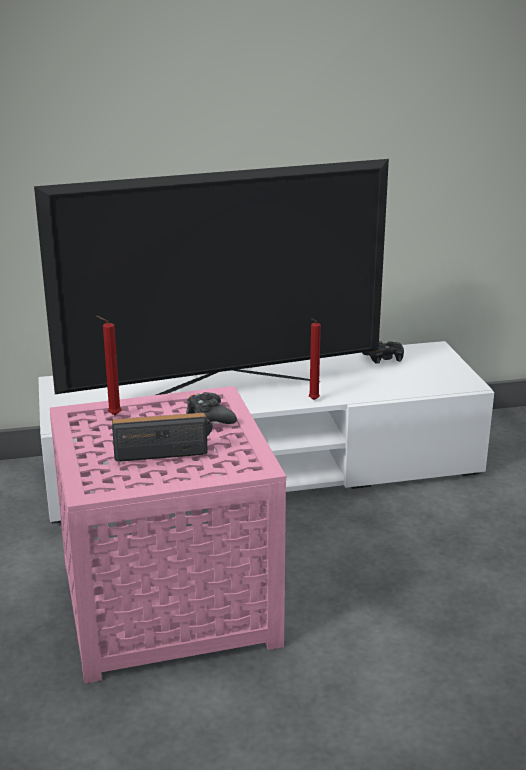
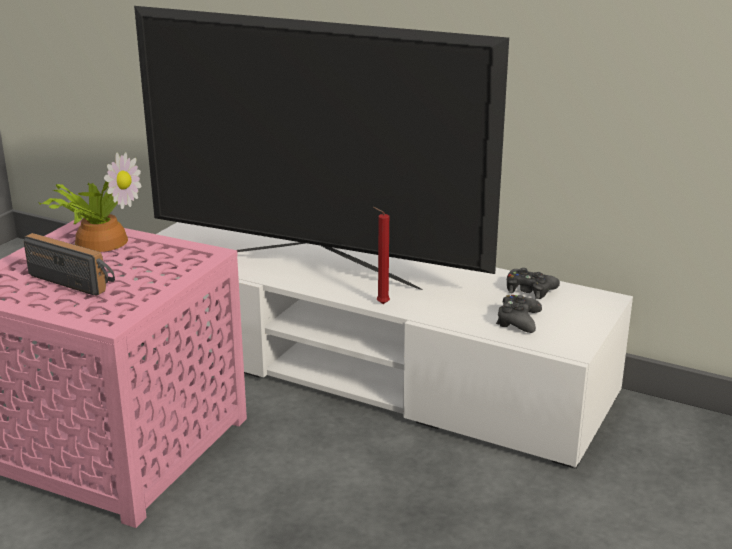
camera: 40 degrees right, 0 degrees up
(112, 415) = (100, 240): red candle -> potted plant
(209, 417) = (161, 268): black game controller -> black game controller (518, 321)

